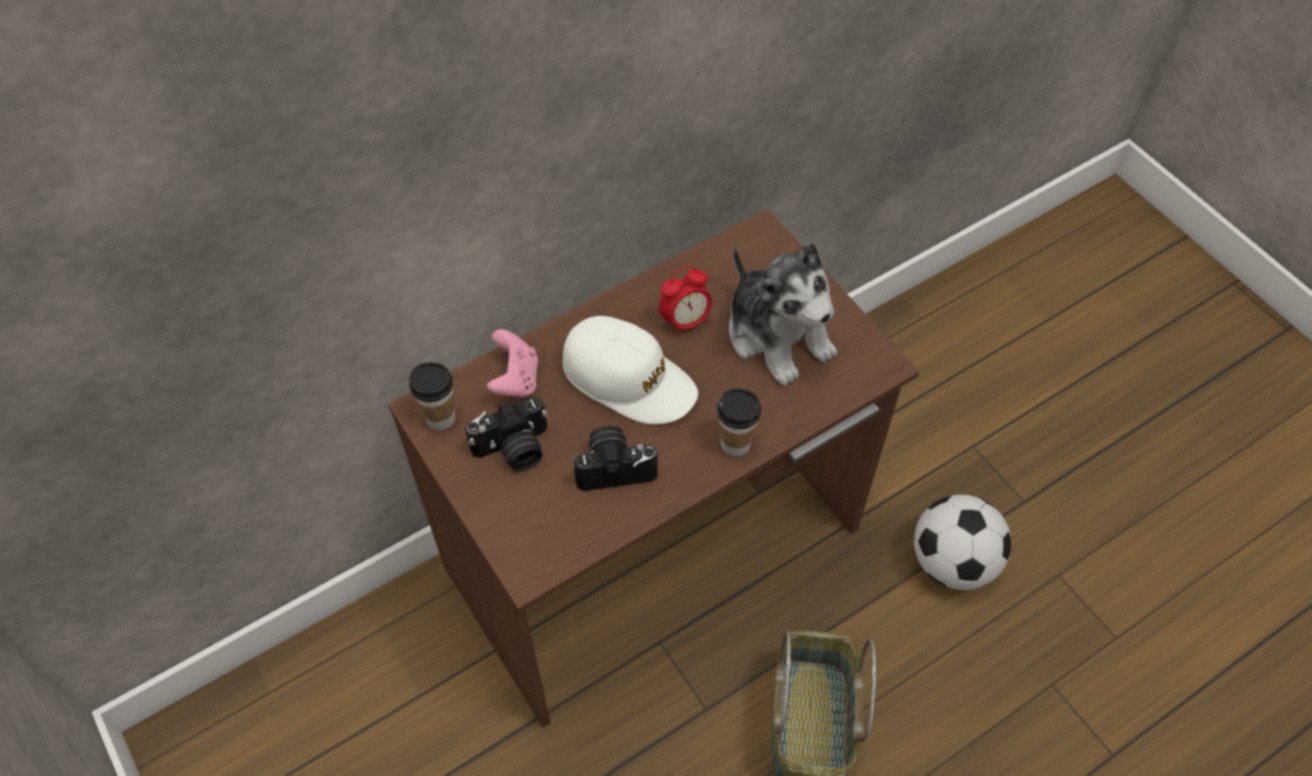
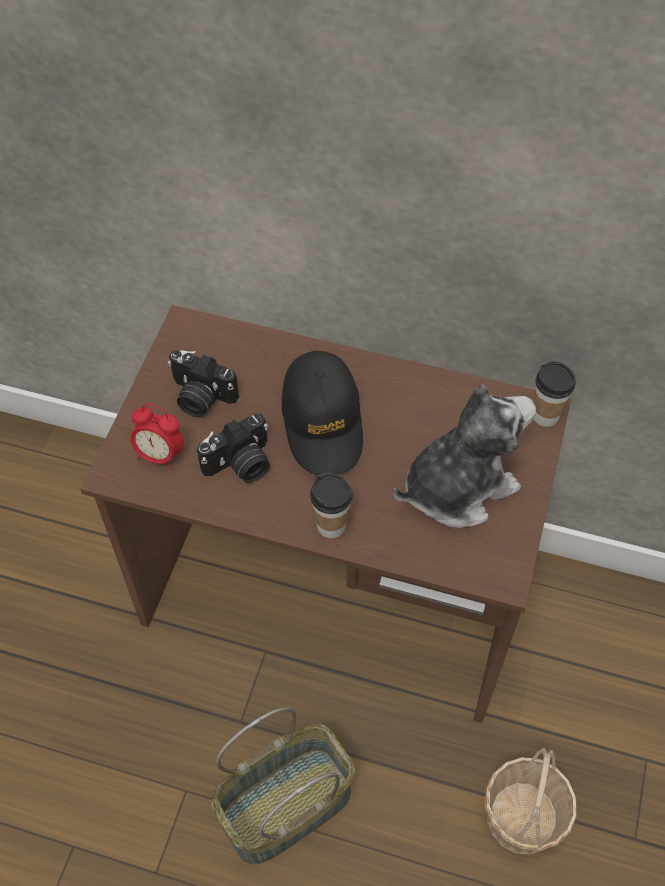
camera: 50 degrees right, 0 degrees up
(440, 417) = (187, 339): cup -> cup (545, 416)
(515, 379) = (257, 357): pink game controller -> none
(614, 467) = (240, 465): camera -> camera turned 105 degrees clockwise
(629, 378) = (323, 421): white cap -> black cap
(685, 321) = (408, 419): alarm clock -> alarm clock (160, 455)
(778, 335) = (457, 486): plush toy -> plush toy turned 135 degrees counterclockwise
(952, 562) = (521, 818): football -> basket

